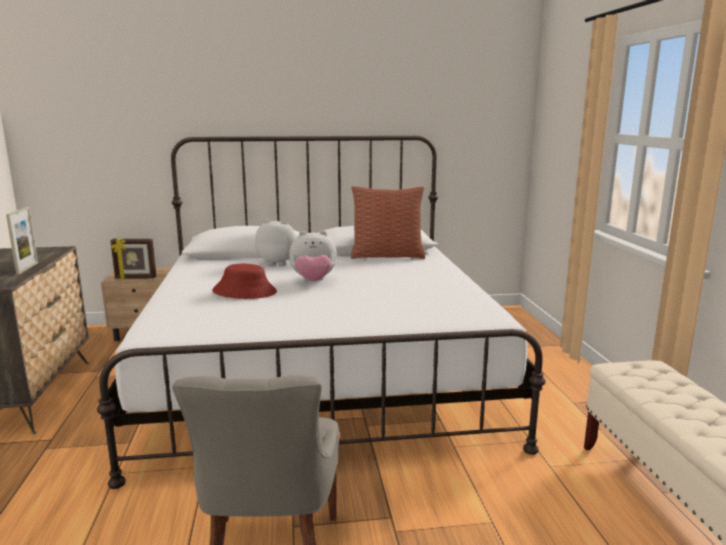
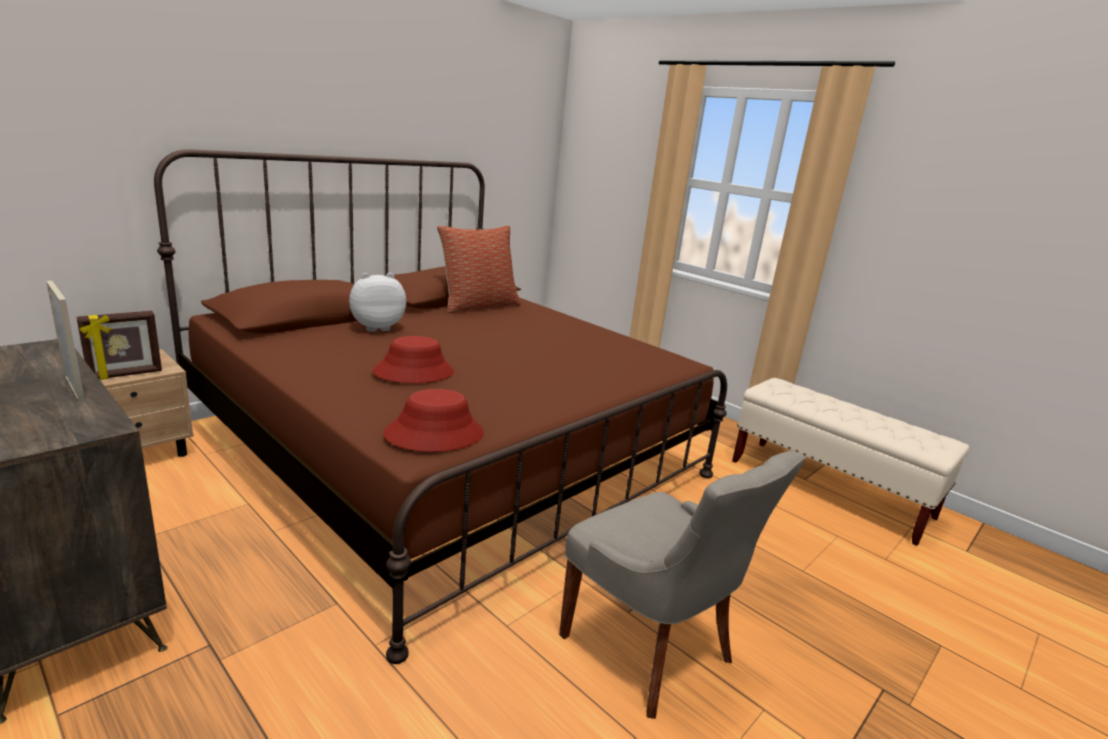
camera: 40 degrees left, 5 degrees up
(180, 328) = (434, 434): none -> red hat
(313, 281) = (464, 347): plush toy -> none
(319, 373) = (449, 452): white bed -> brown bed

